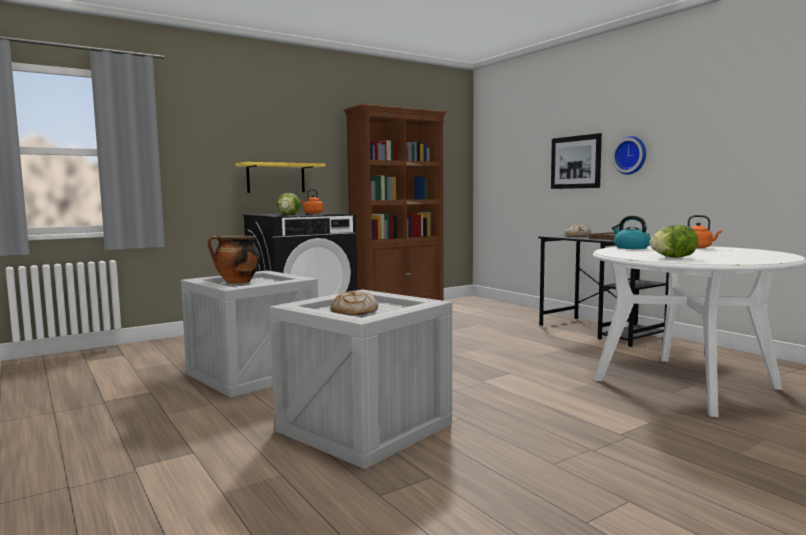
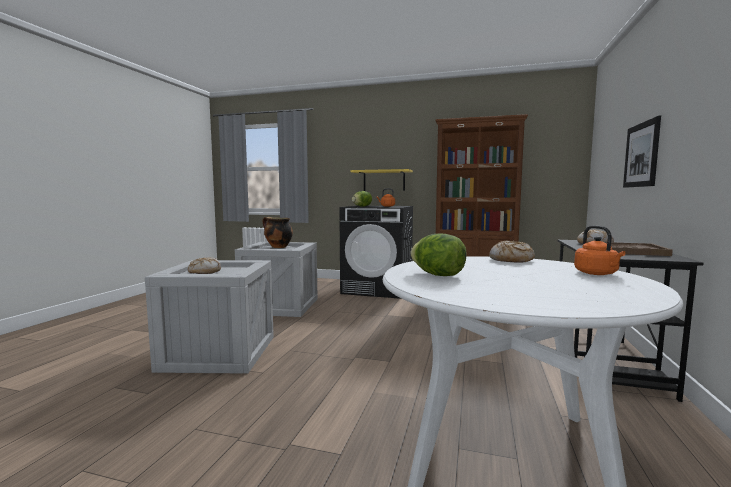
camera: 50 degrees right, 0 degrees up
(630, 247) = (511, 260): kettle -> bread
(631, 155) = (680, 141): wall clock -> none

